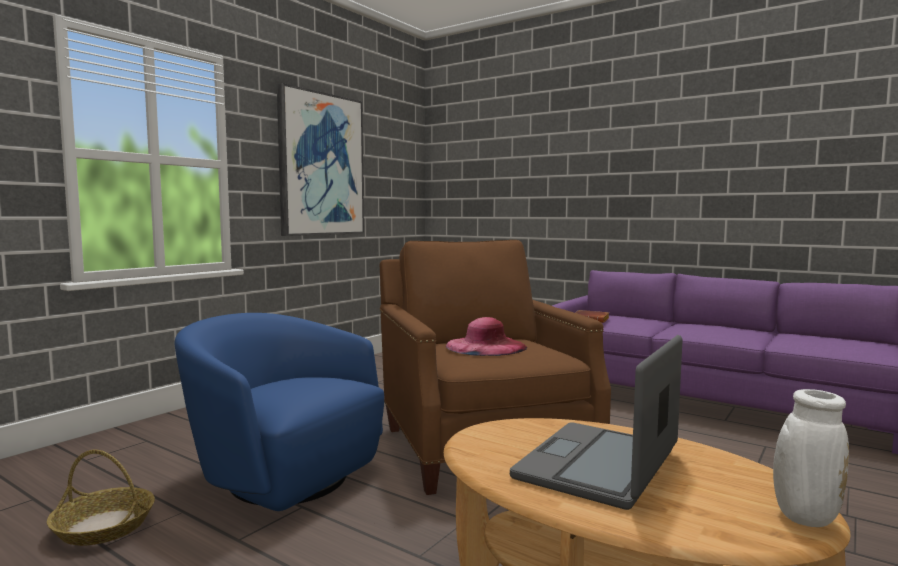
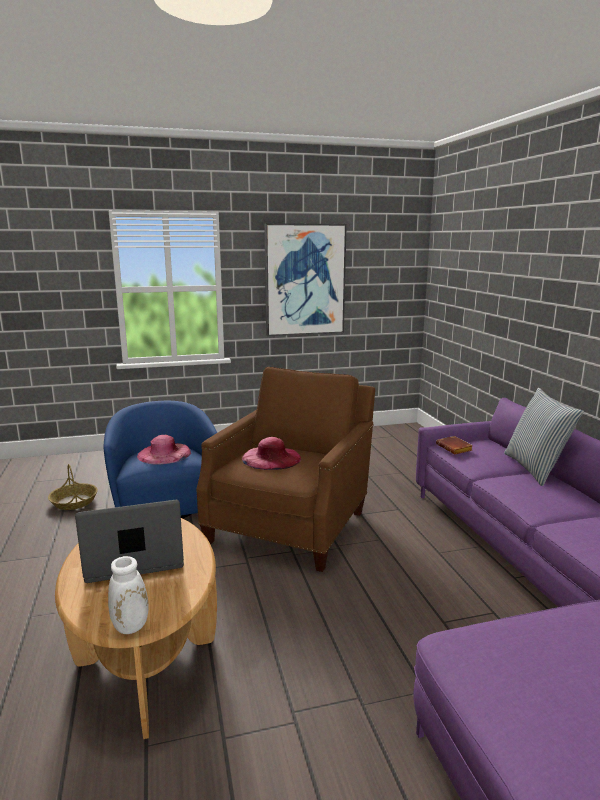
camera: 40 degrees right, 10 degrees up
(297, 384) = (164, 453): none -> pink hat
(673, 321) = (535, 469): none -> pillow

